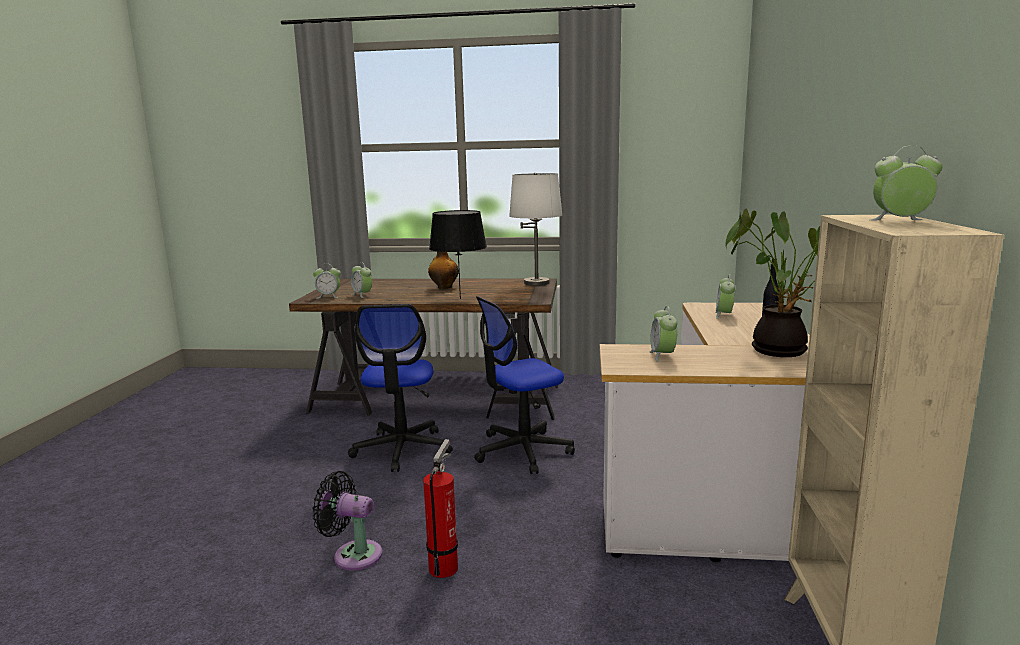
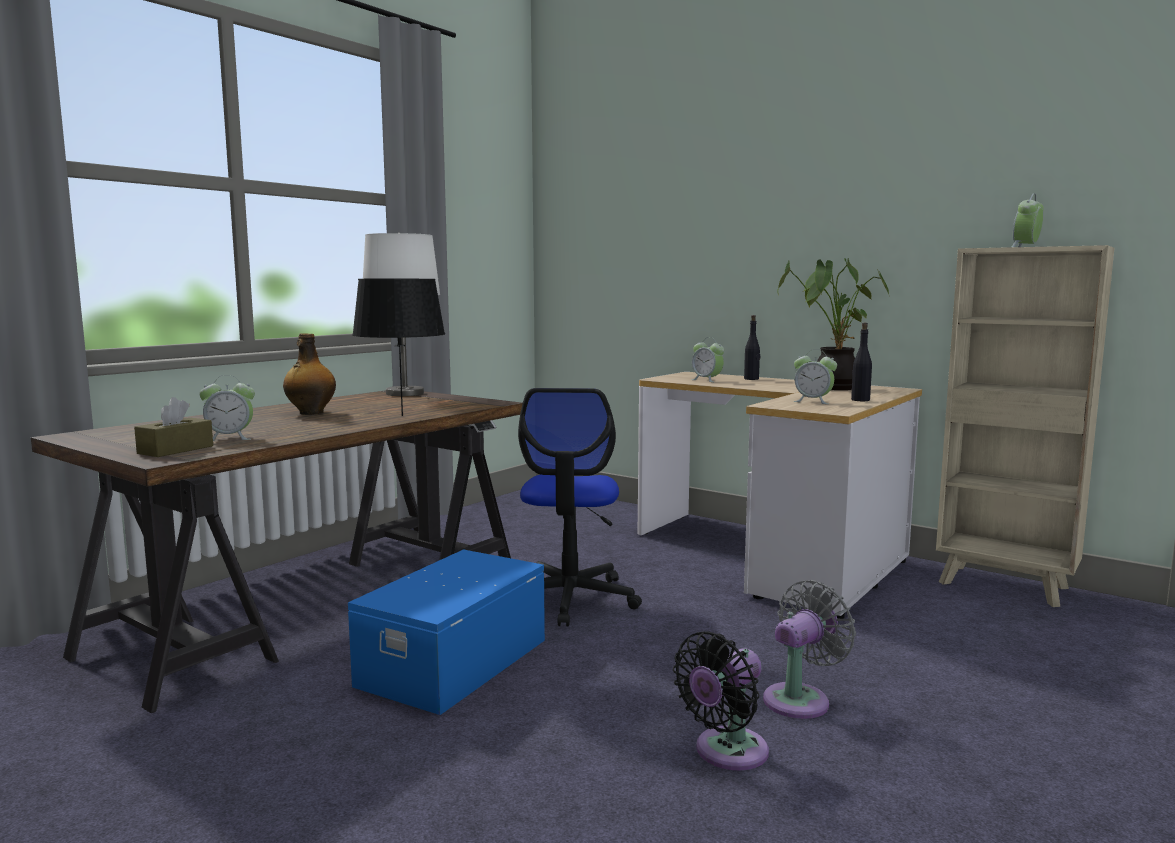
camera: 60 degrees left, 5 degrees down
(328, 296) = (176, 450): alarm clock -> brown tissue box
(402, 449) = (451, 662): office chair -> blue storage box
(445, 566) = (800, 699): fire extinguisher -> grey fan
(708, 367) = (860, 400): none -> black bottle

